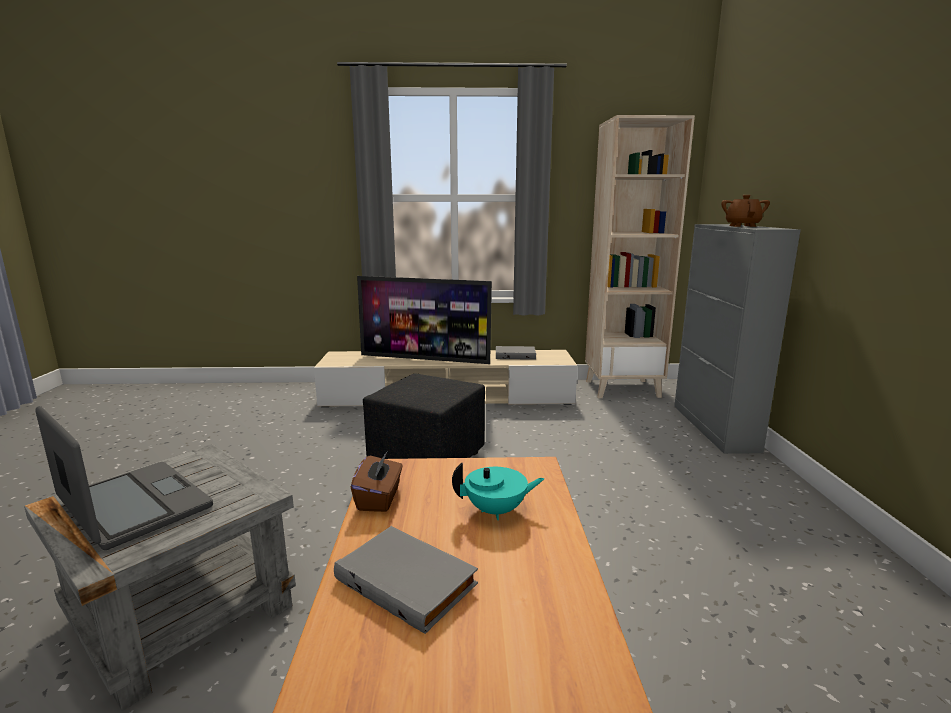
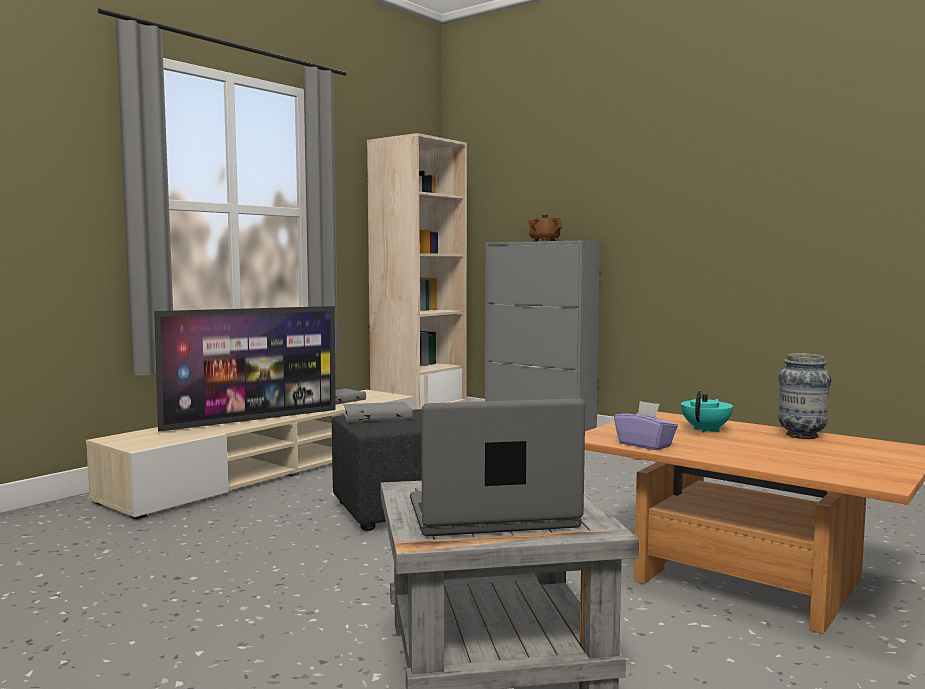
camera: 50 degrees left, 10 degrees down
(379, 499) = (645, 445): brown tissue box -> purple tissue box
(409, 580) = (768, 454): grey book -> grey book (377, 416)
(554, 580) = (801, 436): none -> vase

